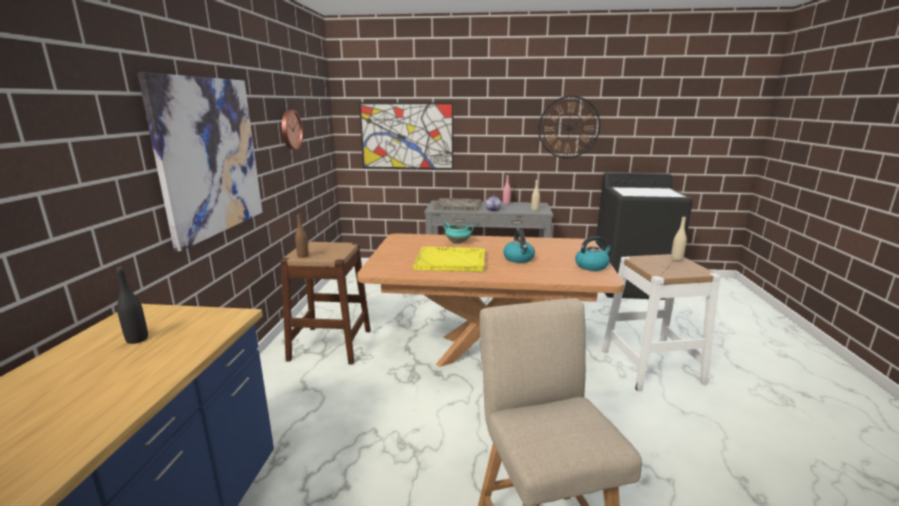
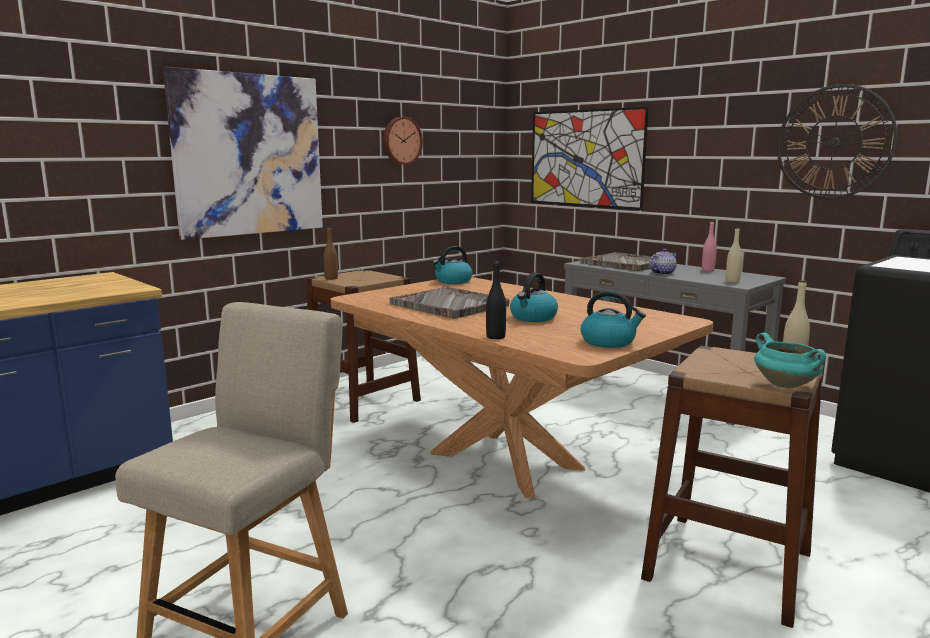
camera: 40 degrees right, 5 degrees down
(137, 339) = (60, 287): black bottle -> black bottle (495, 337)
(400, 240) = (453, 281): none -> kettle
(451, 261) = (449, 305): yellow tray -> grey tray
(458, 242) = (509, 293): turquoise cooking pot -> turquoise cooking pot (786, 385)
(651, 366) = (728, 565): white stool -> brown stool

